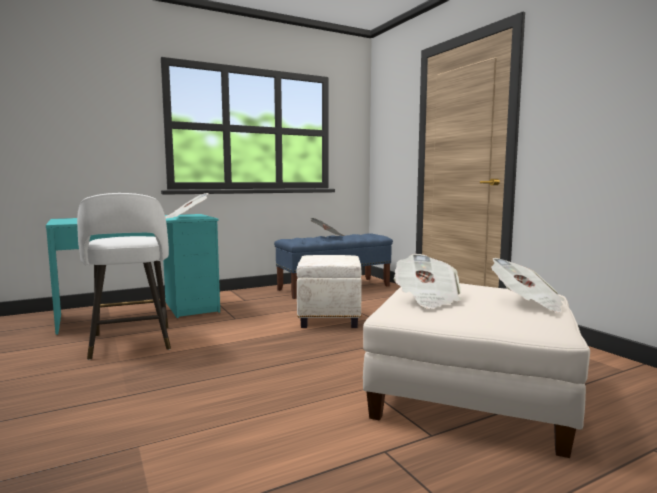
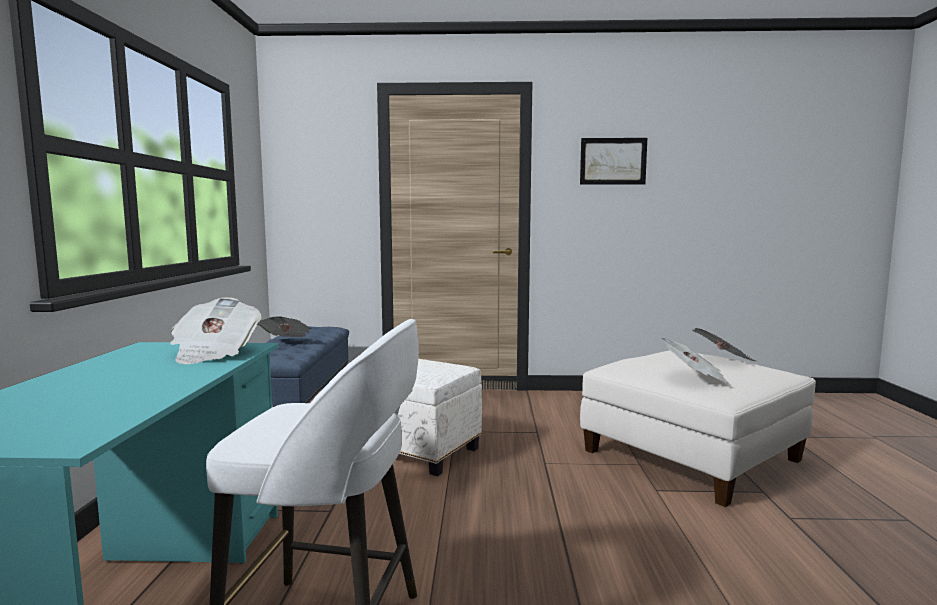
camera: 60 degrees left, 0 degrees up
(598, 75) = (613, 161): none -> picture

